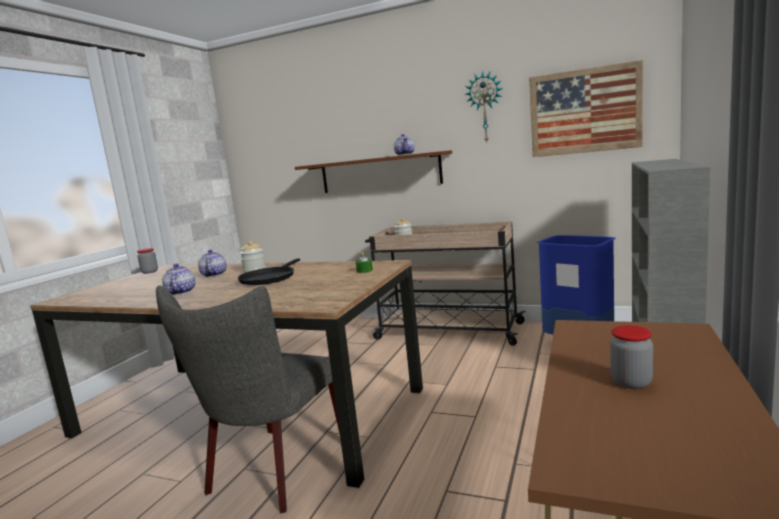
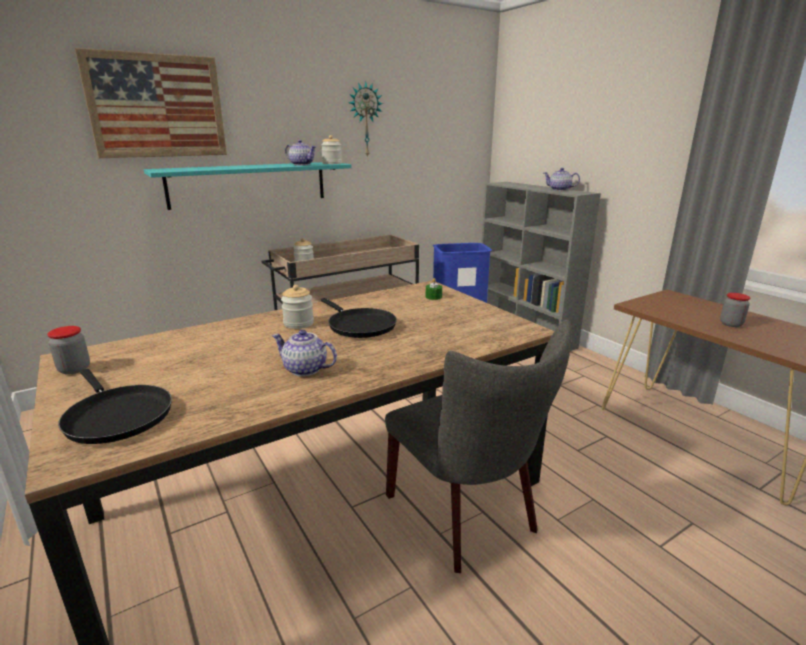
camera: 55 degrees left, 10 degrees up
(102, 291) = (116, 416): none -> black frying pan
(213, 275) = (249, 341): teapot -> teapot (559, 189)
(379, 173) = (249, 184): brown shelf -> turquoise shelf
(432, 151) = (332, 163): none -> jar
(584, 111) = (439, 136): picture -> picture (157, 106)

